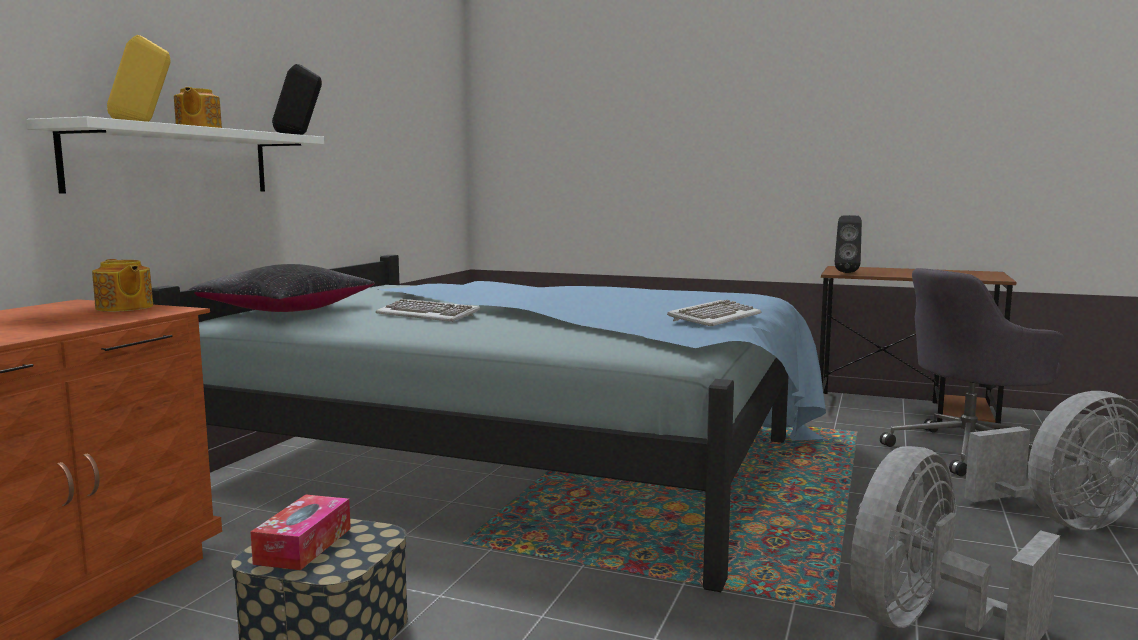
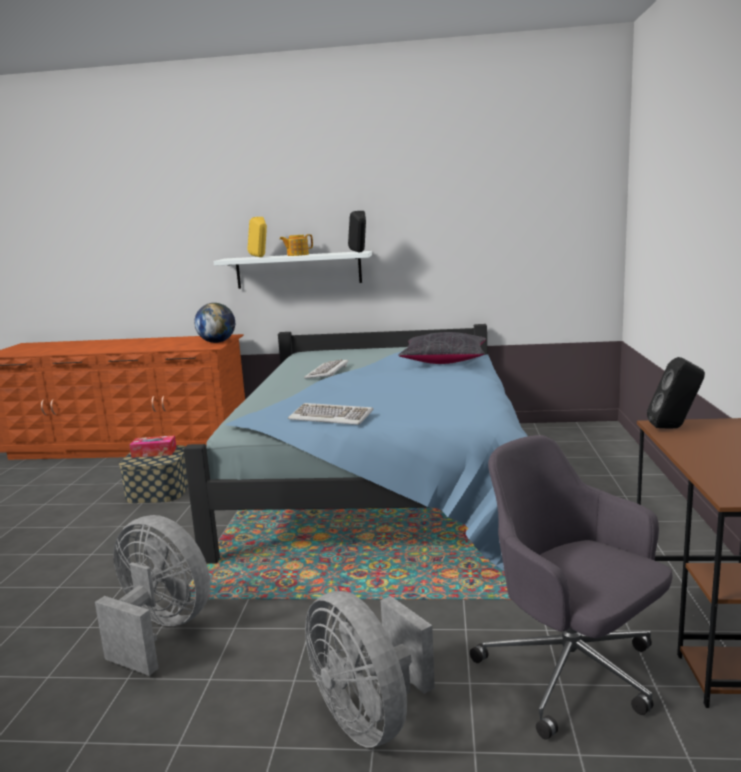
camera: 75 degrees right, 5 degrees up
(124, 308) = (217, 342): teapot -> globe
(285, 310) = (330, 353): black pillow -> black pillow (444, 361)

